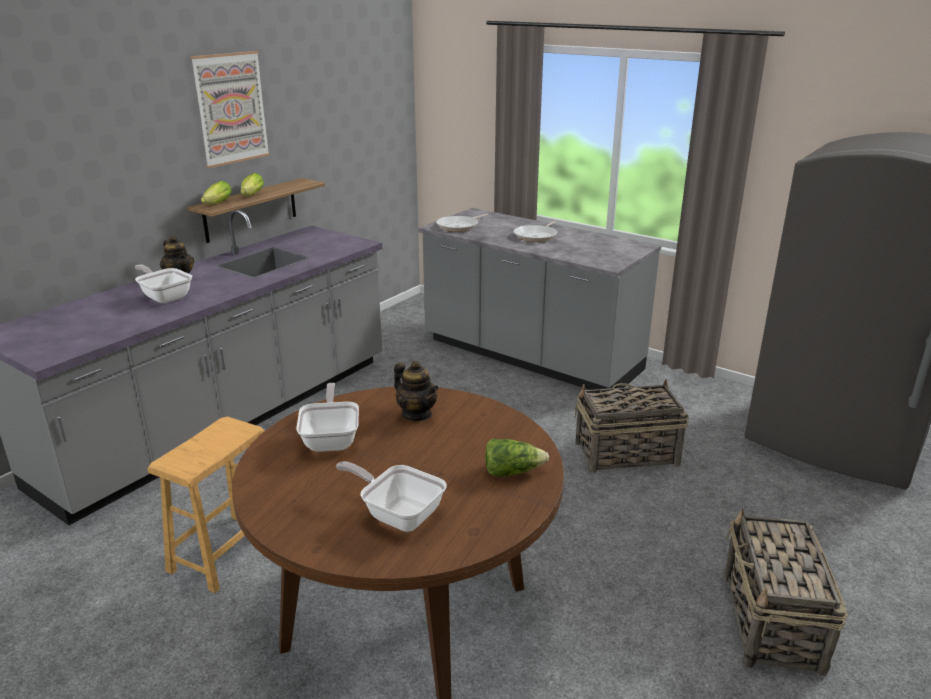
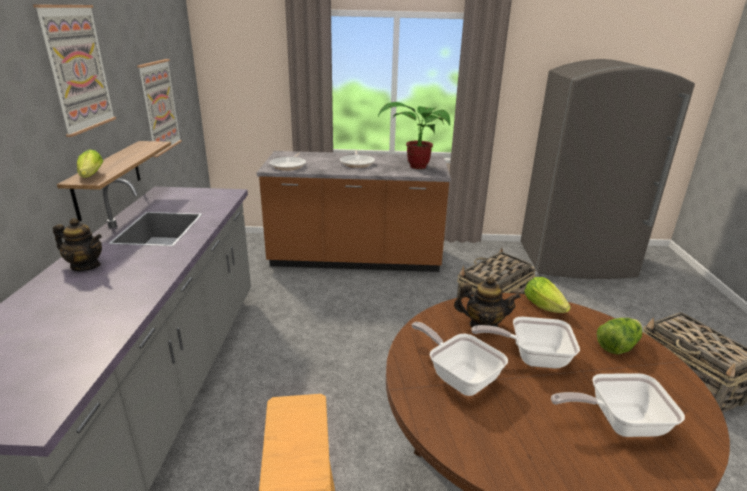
camera: 35 degrees left, 0 degrees up
(165, 297) = (97, 290): frying pan -> frying pan (531, 357)
(251, 196) = (116, 163): lettuce -> lettuce (546, 307)
(341, 145) = (159, 107): none -> picture
(530, 356) = (355, 259): grey counter -> brown counter
(596, 252) = (415, 167): none -> potted plant

